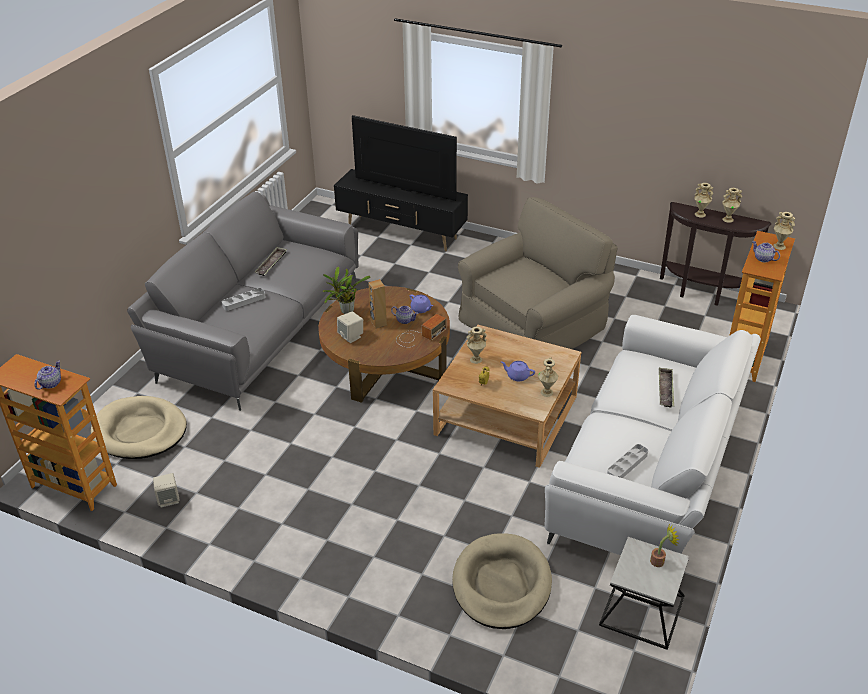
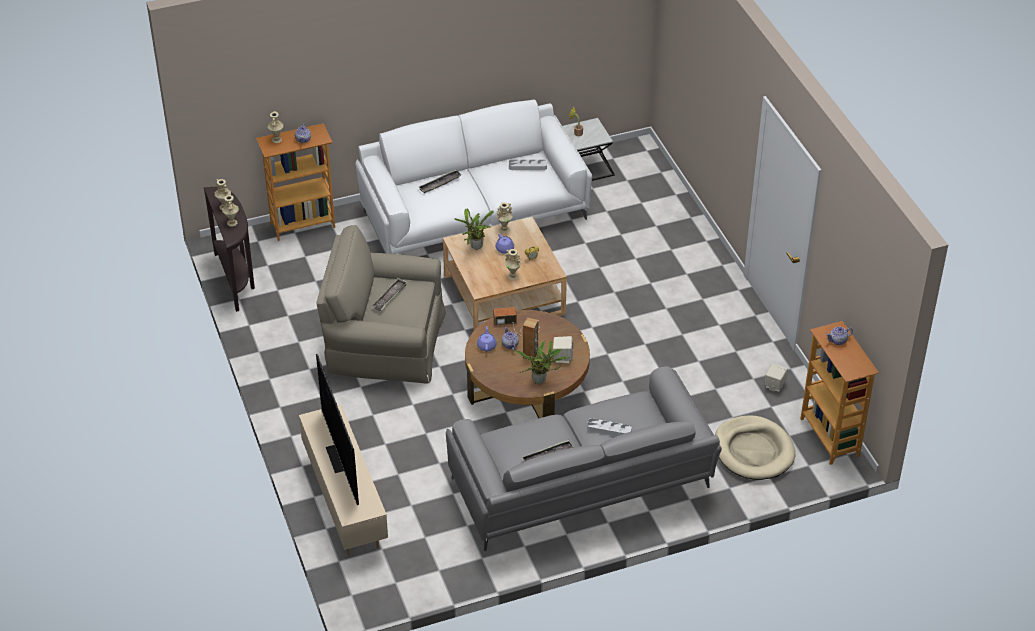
camera: 135 degrees left, 5 degrees up
(402, 234) = (345, 504): black tv stand -> beige tv stand
(501, 584) = (636, 219): beige dog bed -> none
(533, 277) = (389, 297): none -> tray
(543, 361) = (475, 247): none -> potted plant

